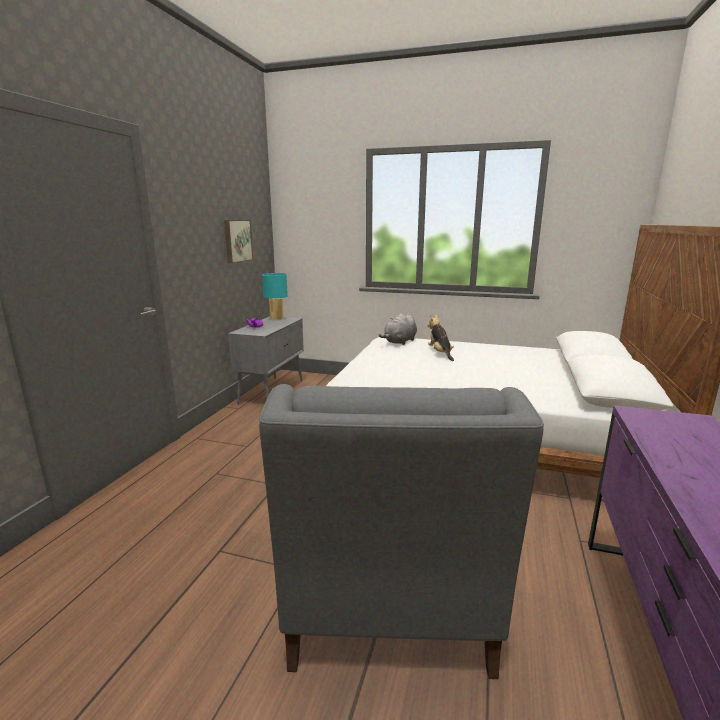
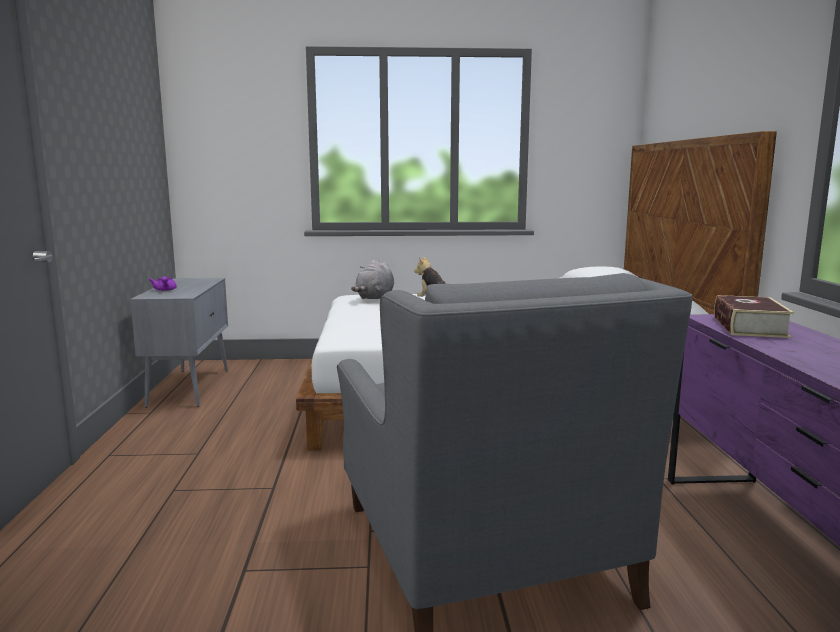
camera: 20 degrees left, 5 degrees down
(237, 240) = (131, 164): picture -> none
(277, 318) = (187, 280): turquoise table lamp -> none
(671, 433) = (749, 327): none -> book

